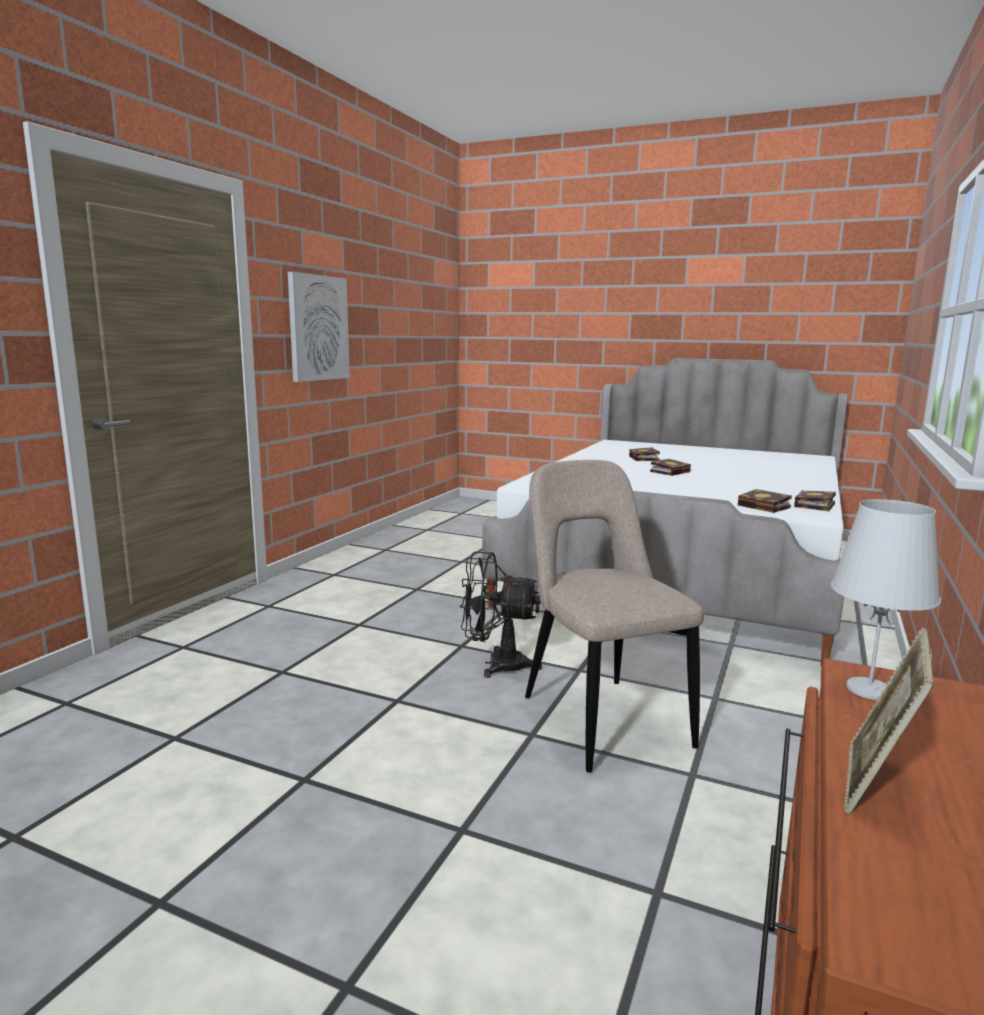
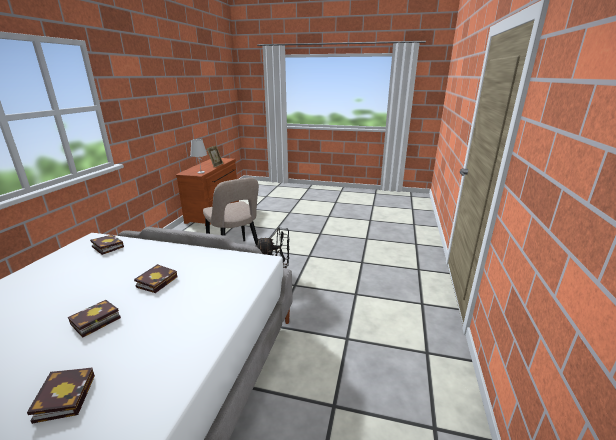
camera: 170 degrees right, 10 degrees up
(318, 328) = (550, 169): picture -> none
(815, 505) = (68, 252): book -> book (158, 281)

